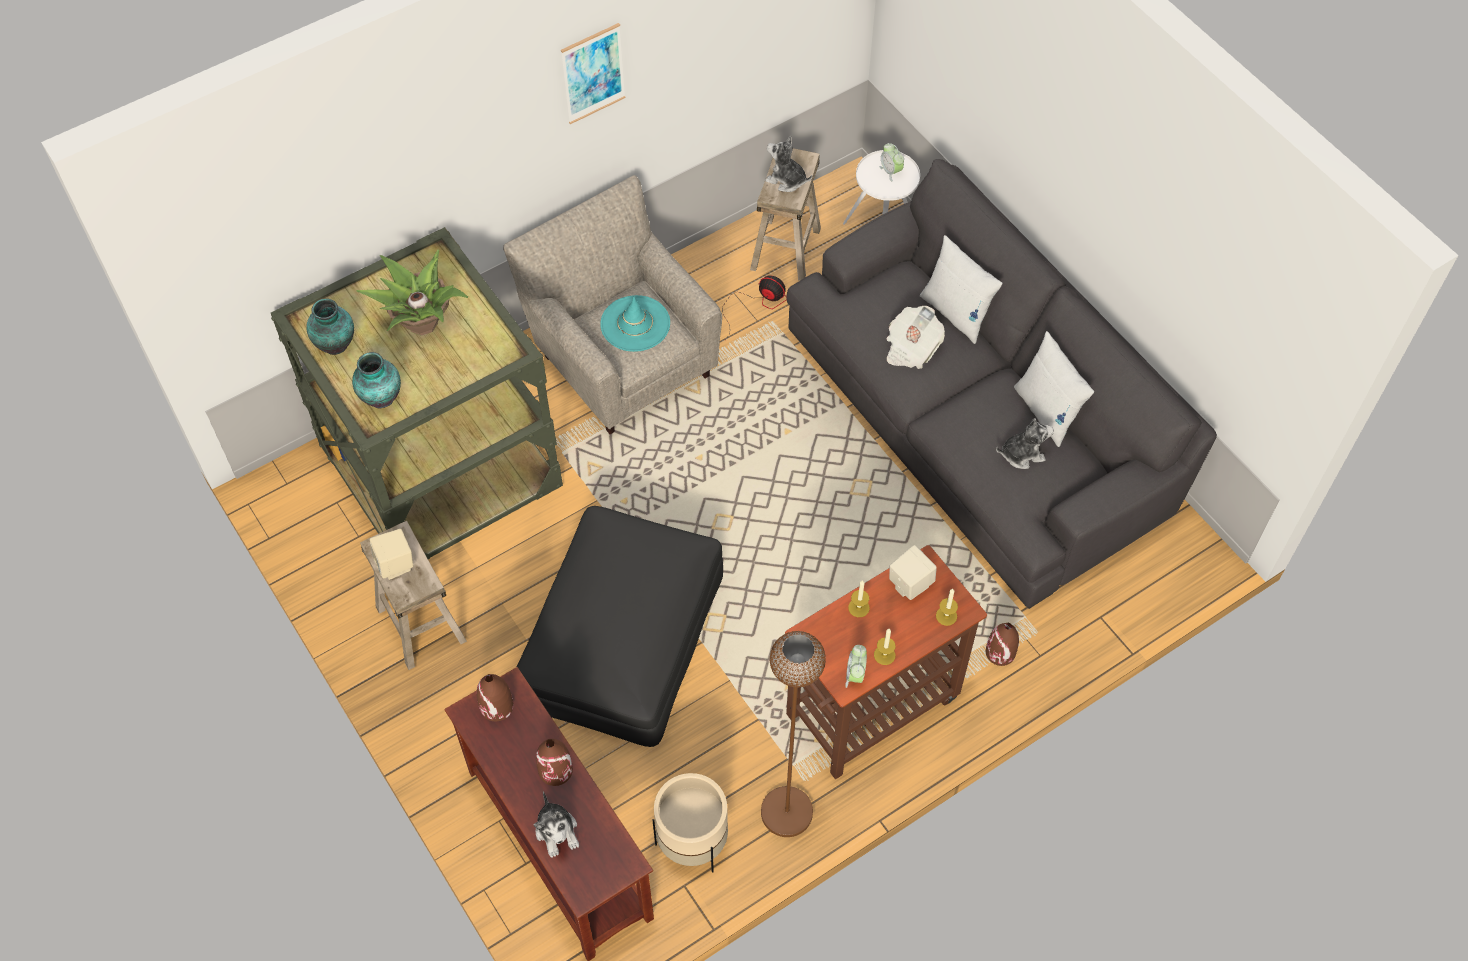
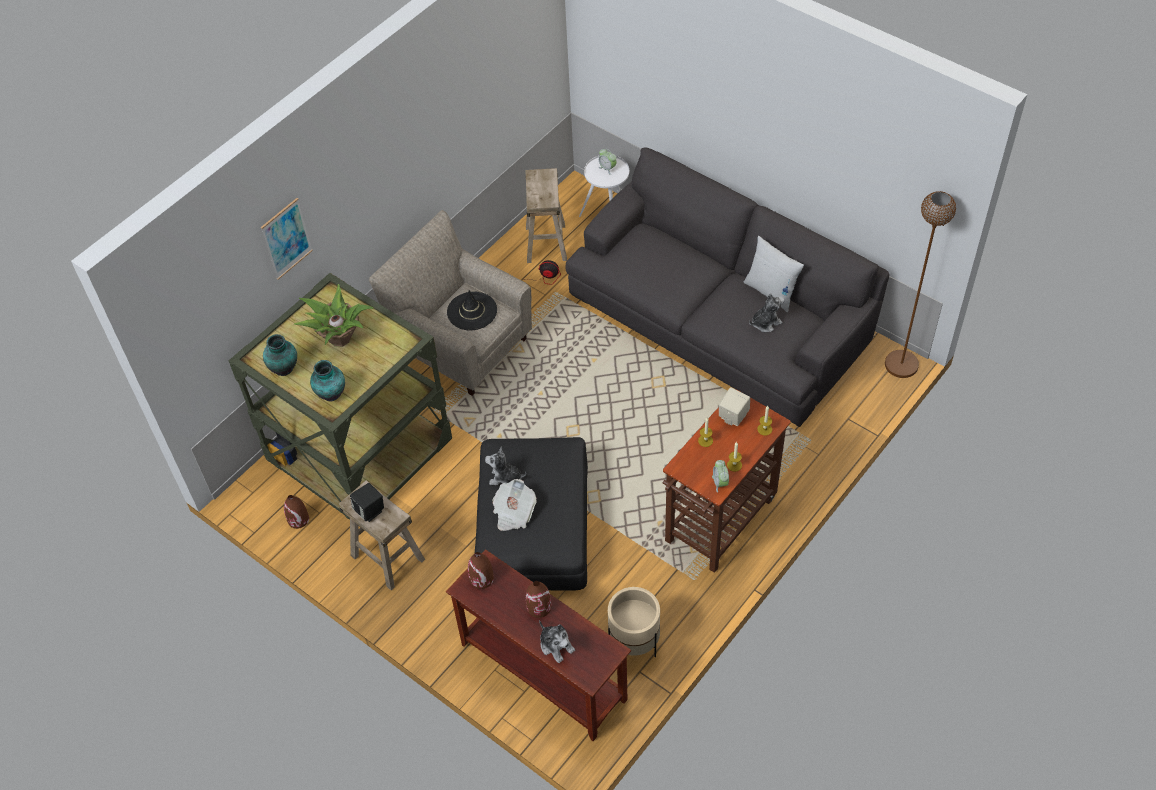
camera: 15 degrees left, 5 degrees down
(396, 564) = (370, 511): beige speaker -> black speaker
(593, 73) = (407, 140): picture -> picture (286, 238)
(635, 324) = (472, 311): turquoise hat -> black hat
(786, 180) = (541, 191): plush toy -> plush toy (505, 478)
(787, 812) = (690, 603): brown floor lamp -> brown floor lamp (901, 365)
(911, 348) = (665, 276): newspaper -> newspaper (513, 513)
(955, 313) = (686, 247): grey pillow -> none
(1000, 652) = (792, 460): brown vase -> brown vase (298, 519)

